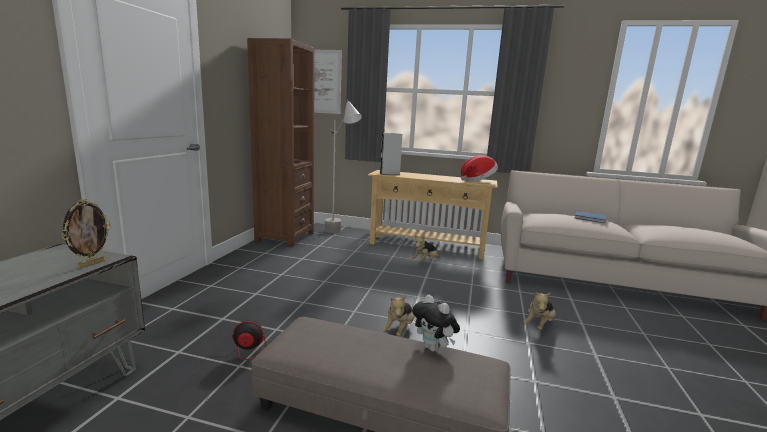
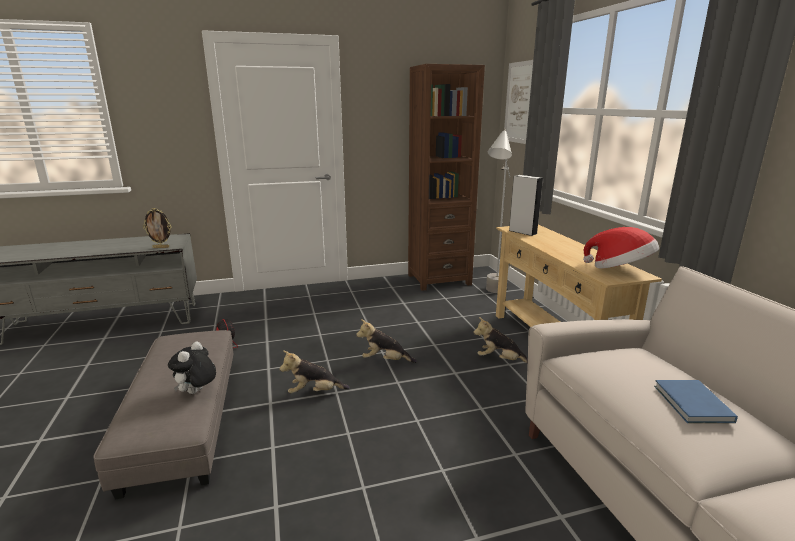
camera: 60 degrees right, 5 degrees up
(539, 325) = (422, 490): plush toy -> plush toy (385, 361)

